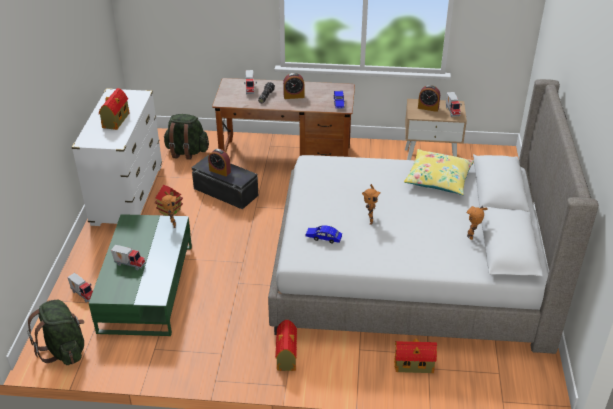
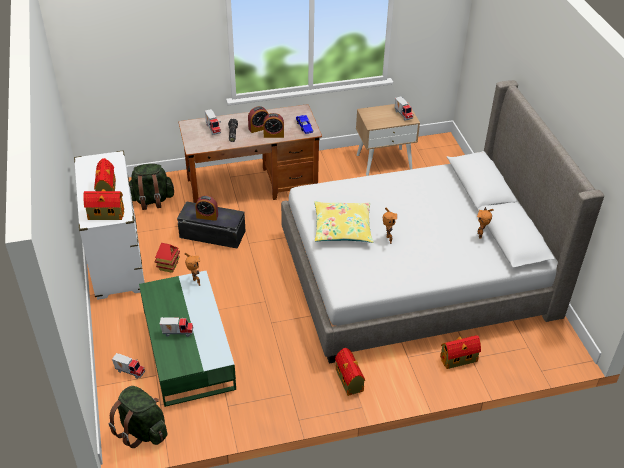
camera: 20 degrees left, 5 degrees up
(102, 139) = (105, 214): none -> toy house
(323, 238) = (357, 266): blue toy car -> none
(428, 108) = (380, 115): alarm clock -> alarm clock (273, 135)
(438, 179) = (426, 186): yellow pillow -> yellow pillow (342, 228)

